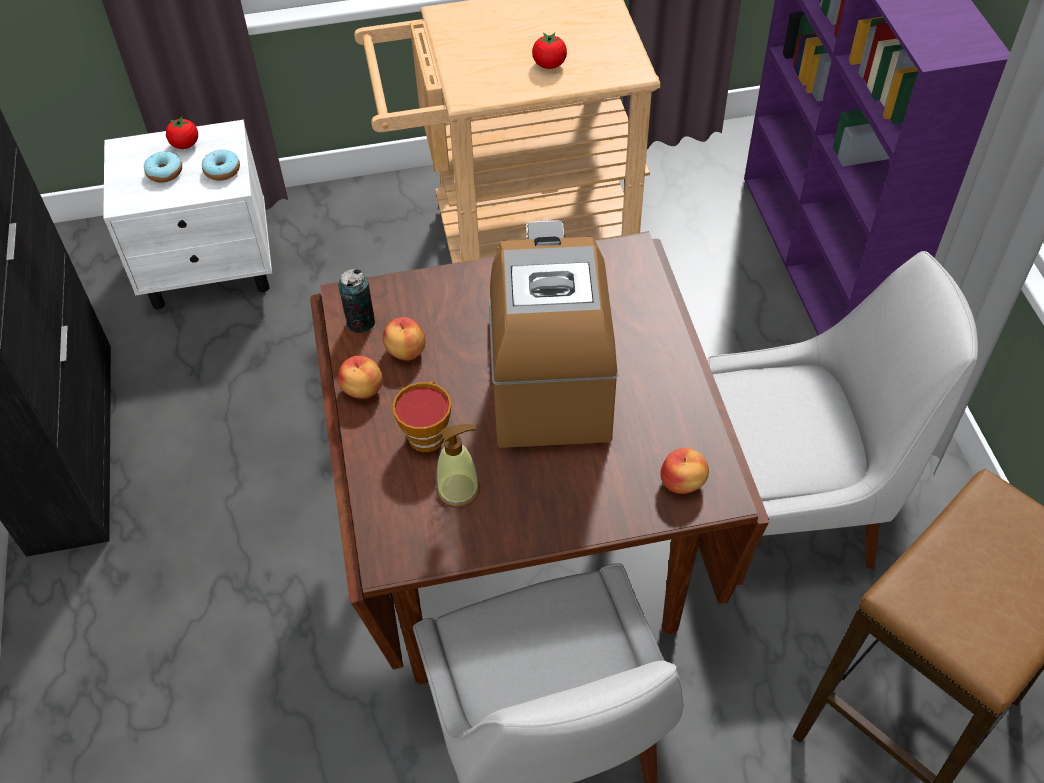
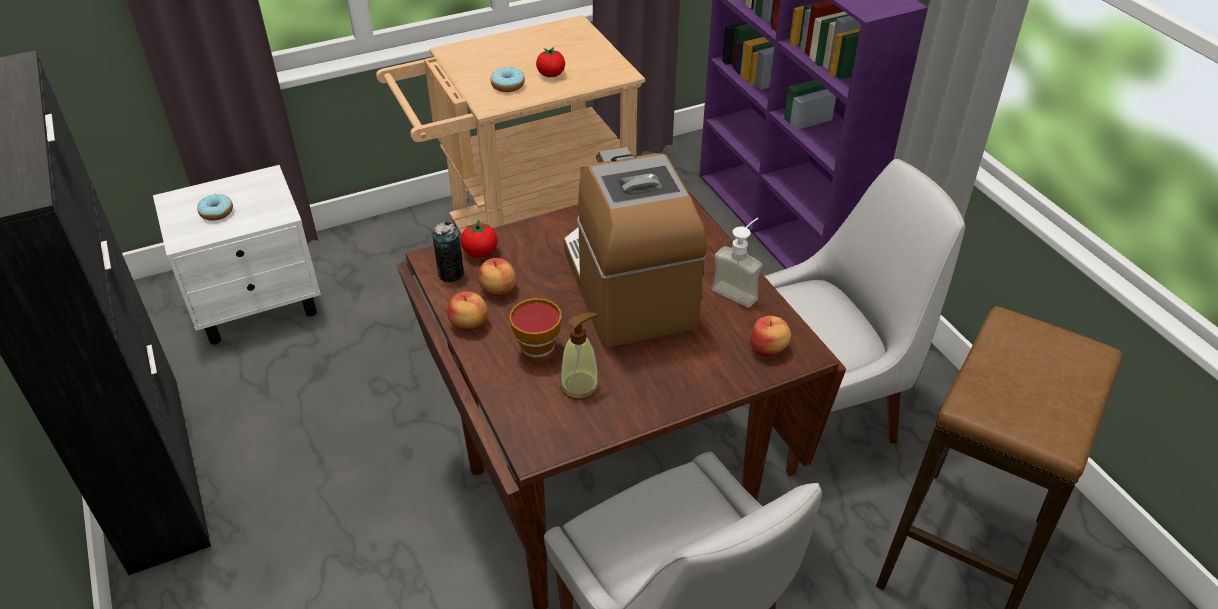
camera: 15 degrees left, 10 degrees down
(185, 145) = (230, 189): tomato -> tomato (480, 253)
(222, 170) = (270, 204): donut -> donut (508, 85)
(675, 398) = (739, 289): none -> soap dispenser

